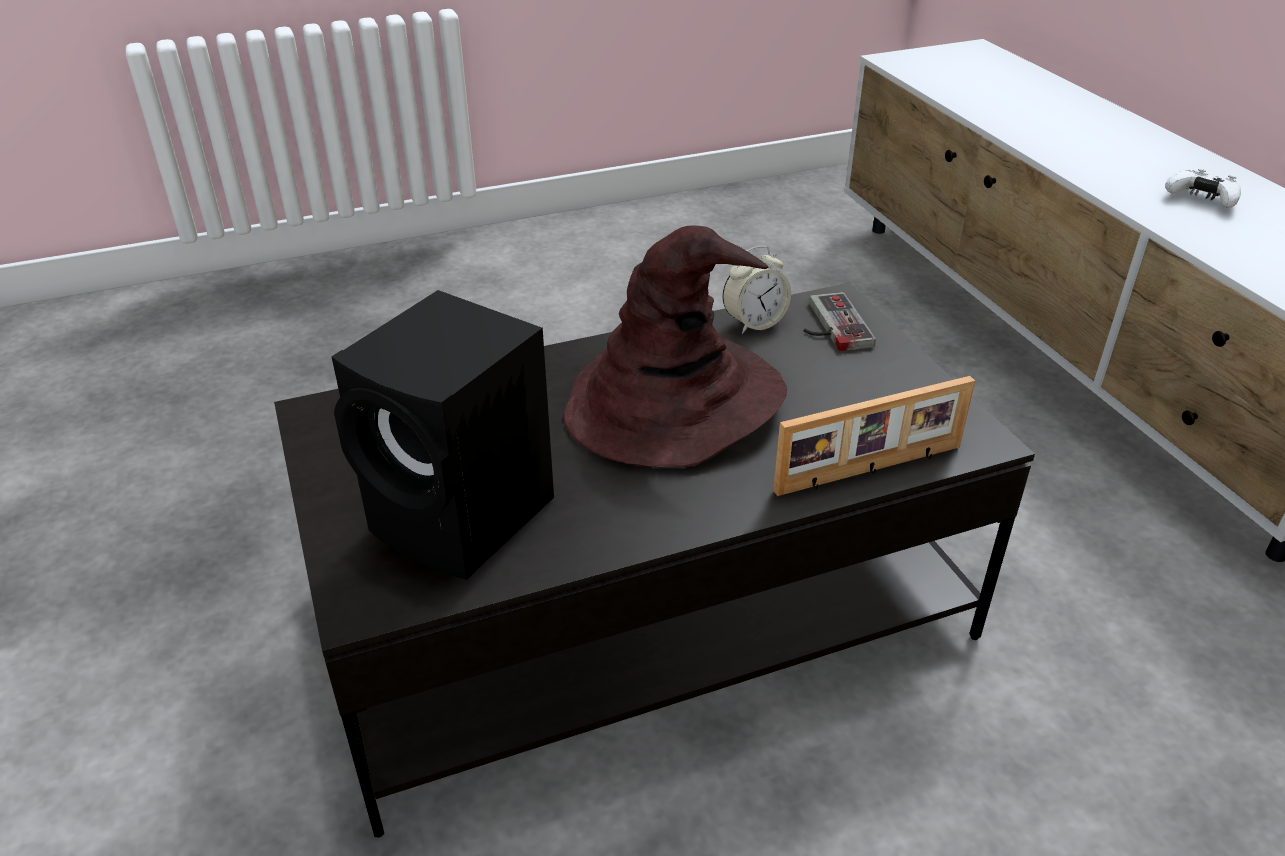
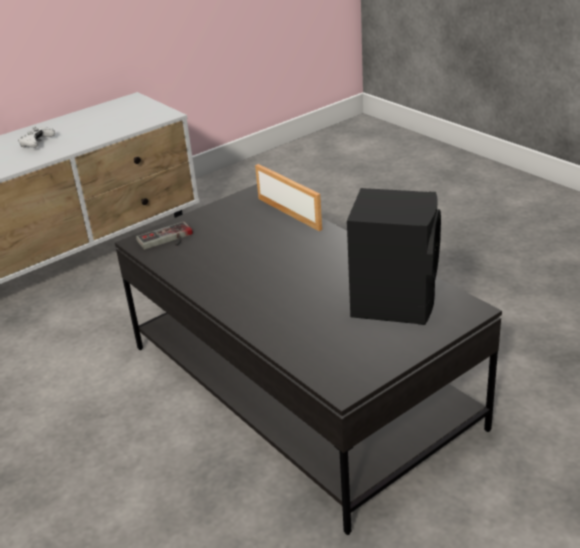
camera: 105 degrees left, 5 degrees down
(674, 402) = (264, 268): brown hat -> none
(754, 323) = (172, 261): alarm clock -> none

